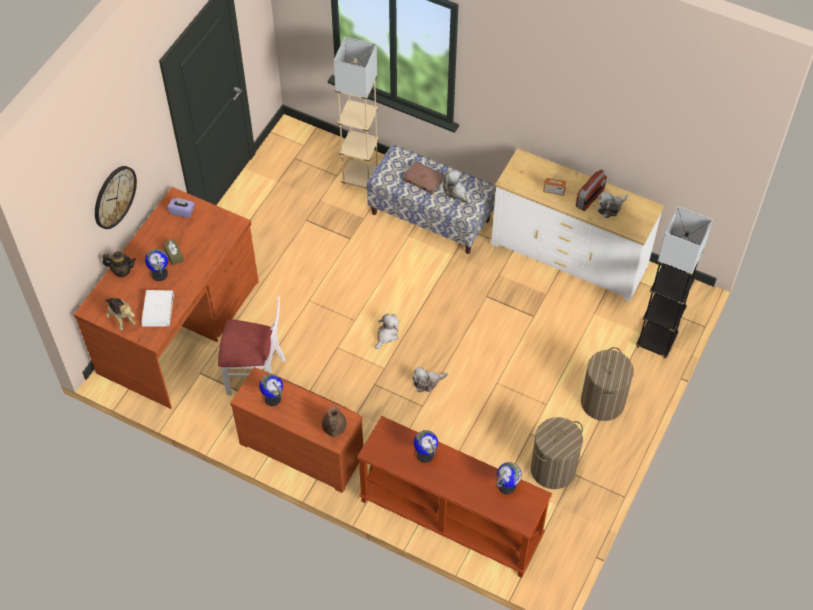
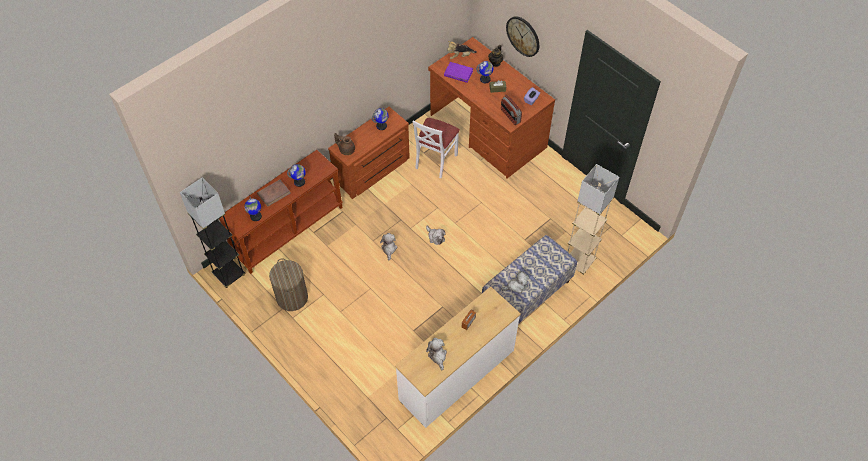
camera: 110 degrees right, 0 degrees up
(158, 310) = (458, 73): white book -> purple book
(423, 179) = (536, 269): brown book -> brown book (274, 193)
(590, 198) = (452, 345): radio -> radio (510, 116)
(602, 402) = (325, 347): laundry basket -> none
(656, 341) = (357, 404): grey floor lamp -> grey floor lamp (229, 274)

